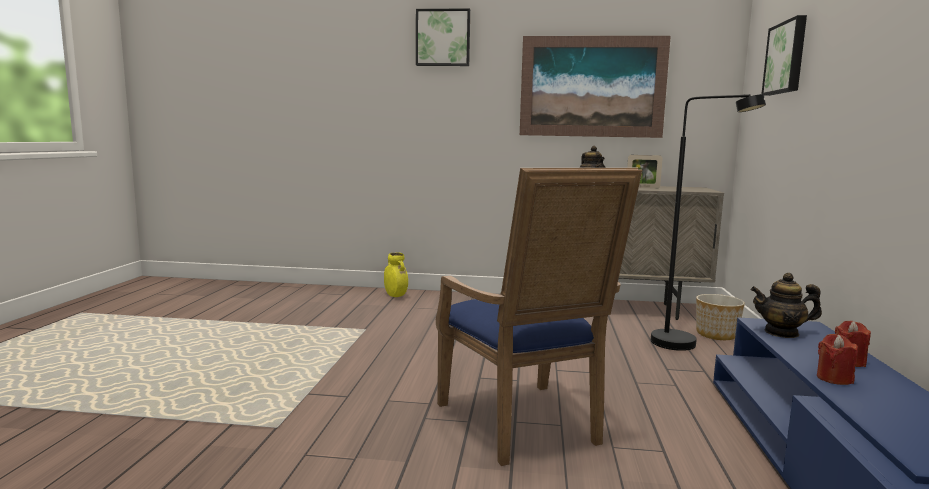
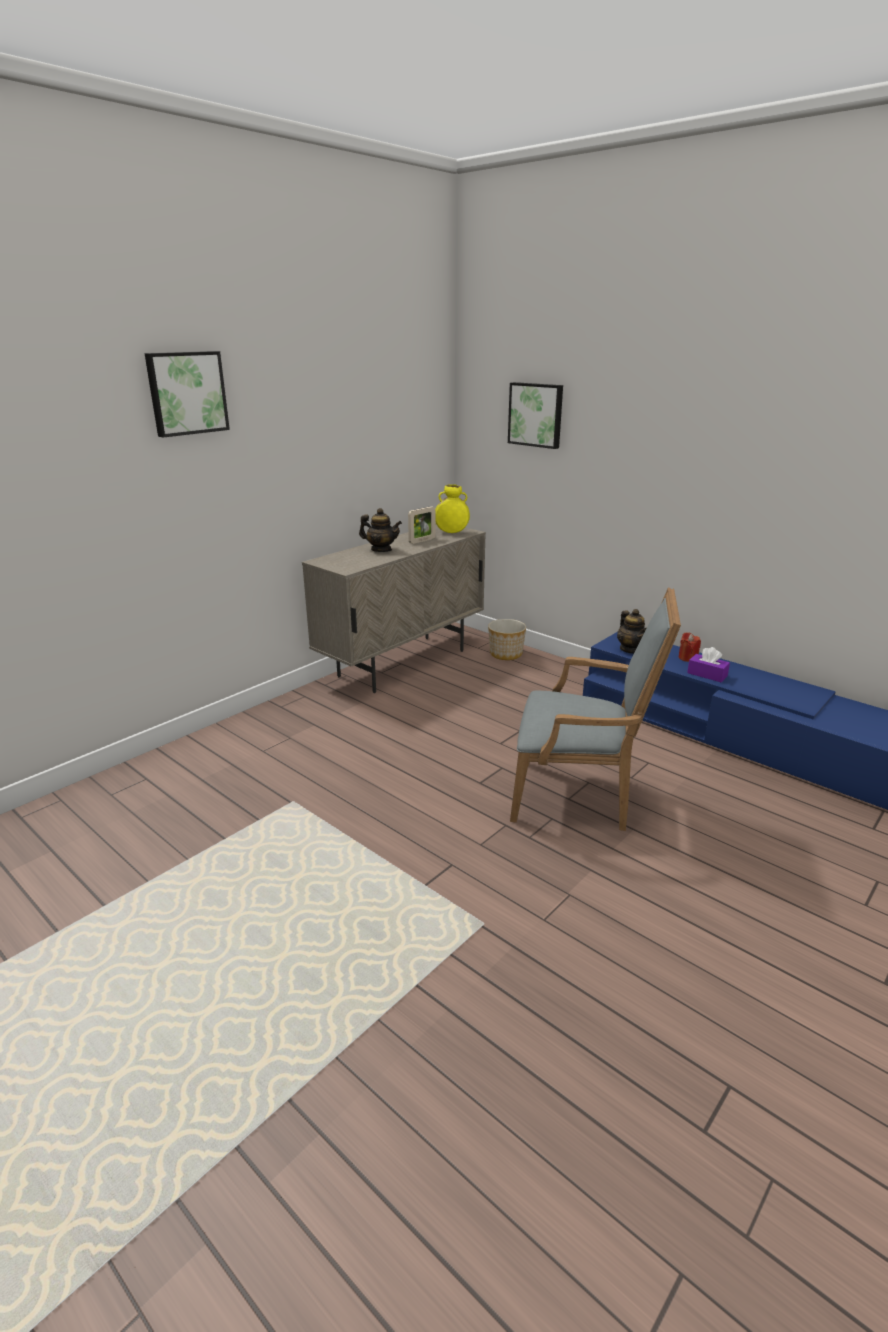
camera: 55 degrees left, 15 degrees up
(395, 296) = (210, 748): yellow vase -> yellow vase (451, 532)
(525, 427) = (580, 798): blue armchair -> grey armchair
(592, 87) = (349, 438): picture -> none
(686, 345) = (512, 674): black floor lamp -> none
(781, 333) = (631, 649): teapot -> teapot turned 60 degrees counterclockwise
(834, 378) = (707, 674): red candle -> purple tissue box

